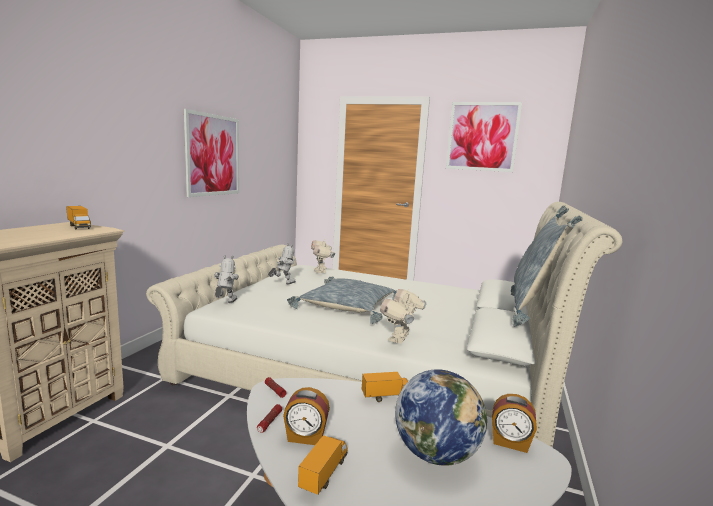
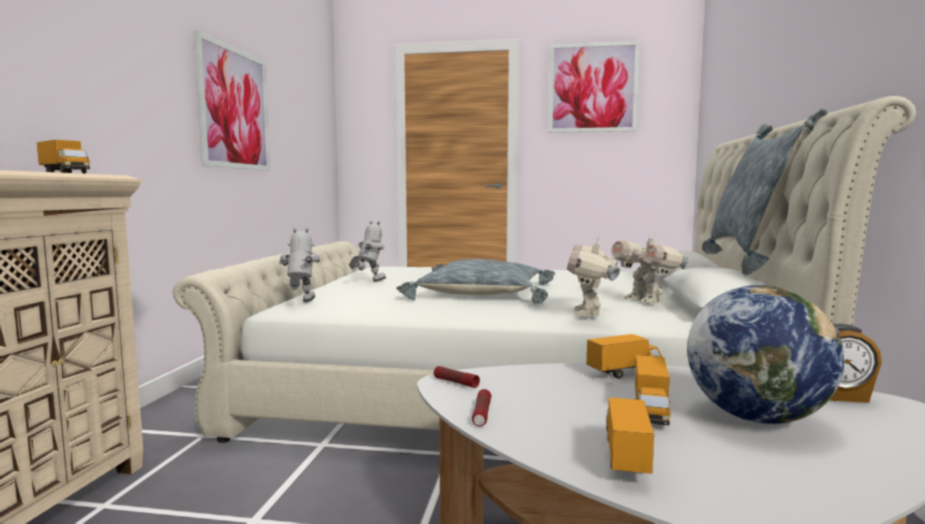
camera: 10 degrees left, 5 degrees down
(305, 437) = (554, 423): alarm clock -> none
(321, 271) = (412, 267): toy robot -> toy robot (646, 301)
(373, 436) = (650, 410): none -> toy truck

